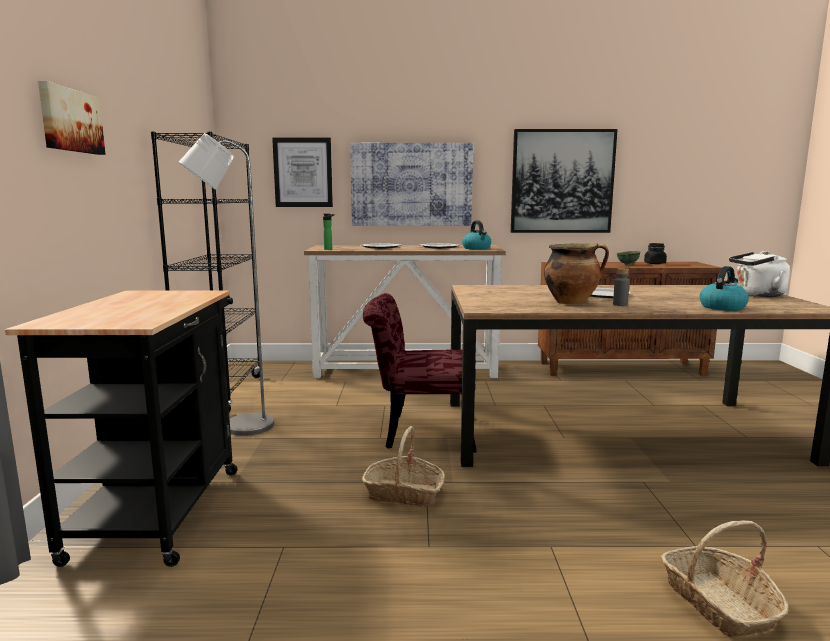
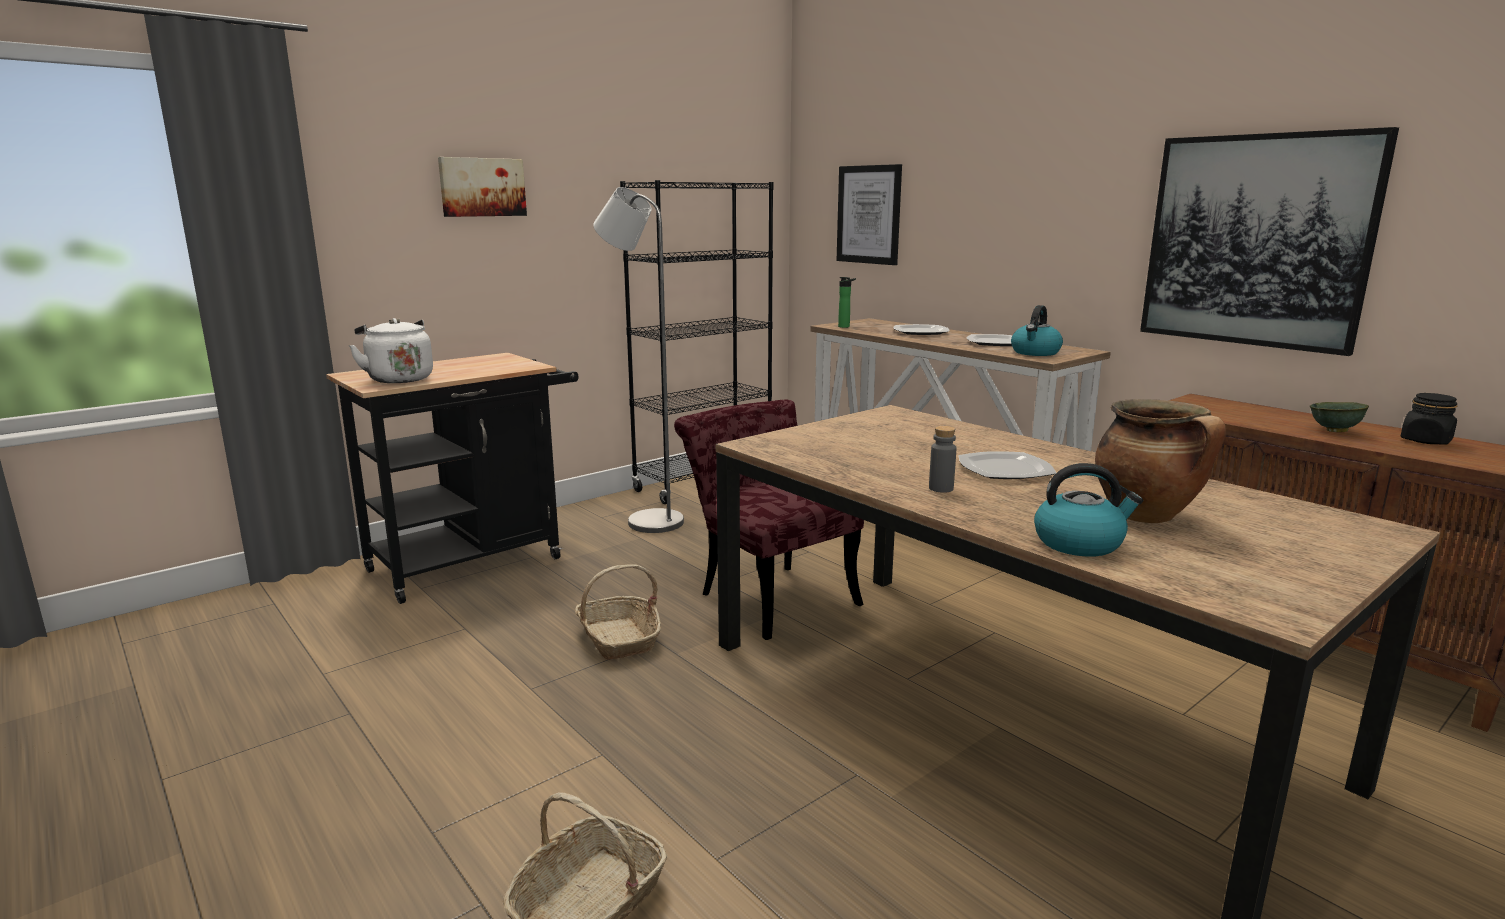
camera: 50 degrees right, 5 degrees up
(411, 184) = (997, 237): picture -> none
(572, 302) = (897, 466): cooking pot -> cooking pot (1147, 516)
(756, 295) = (1308, 552): white kettle -> white kettle (398, 379)

